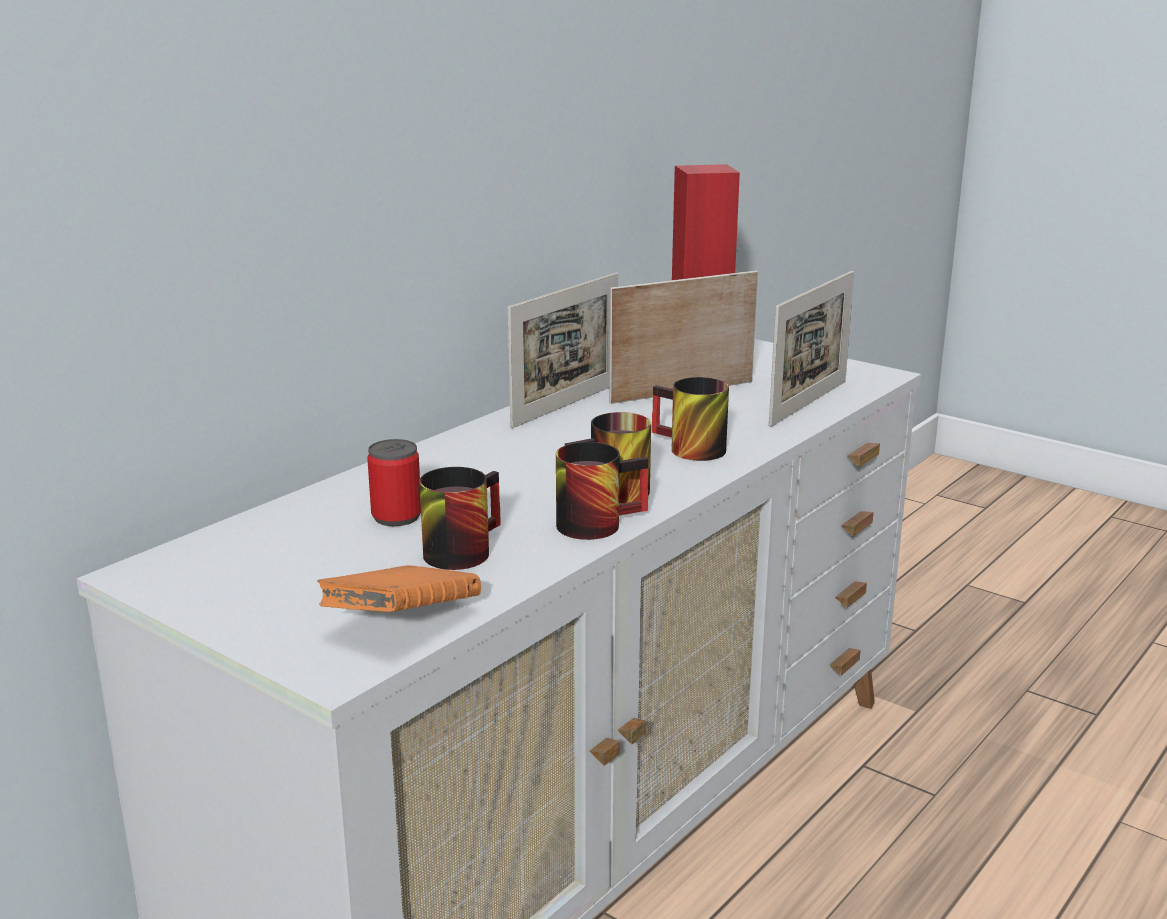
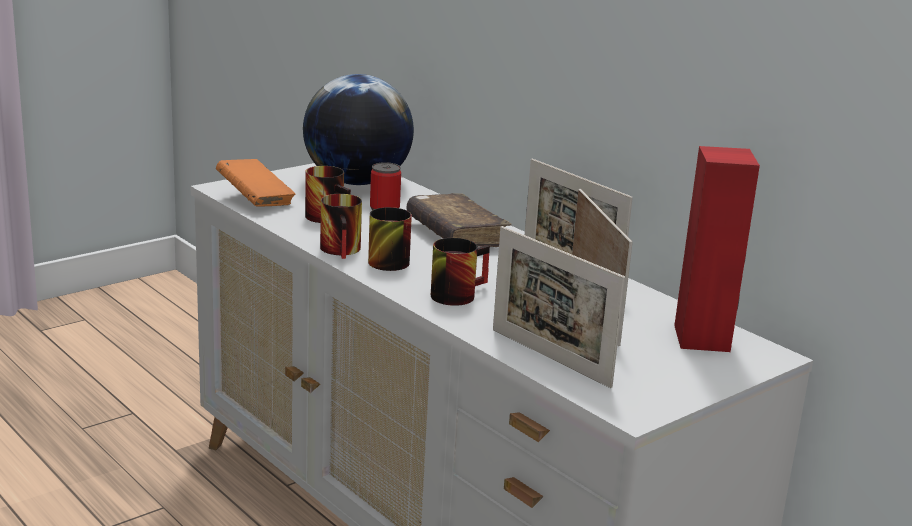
camera: 100 degrees right, 0 degrees up
(258, 553) = (357, 182): none -> globe
(484, 464) = (456, 235): none -> brown book

